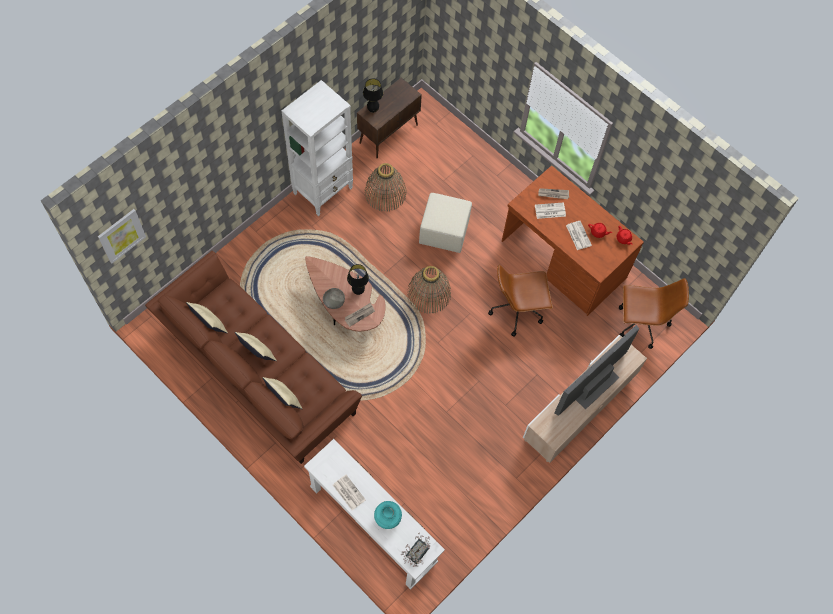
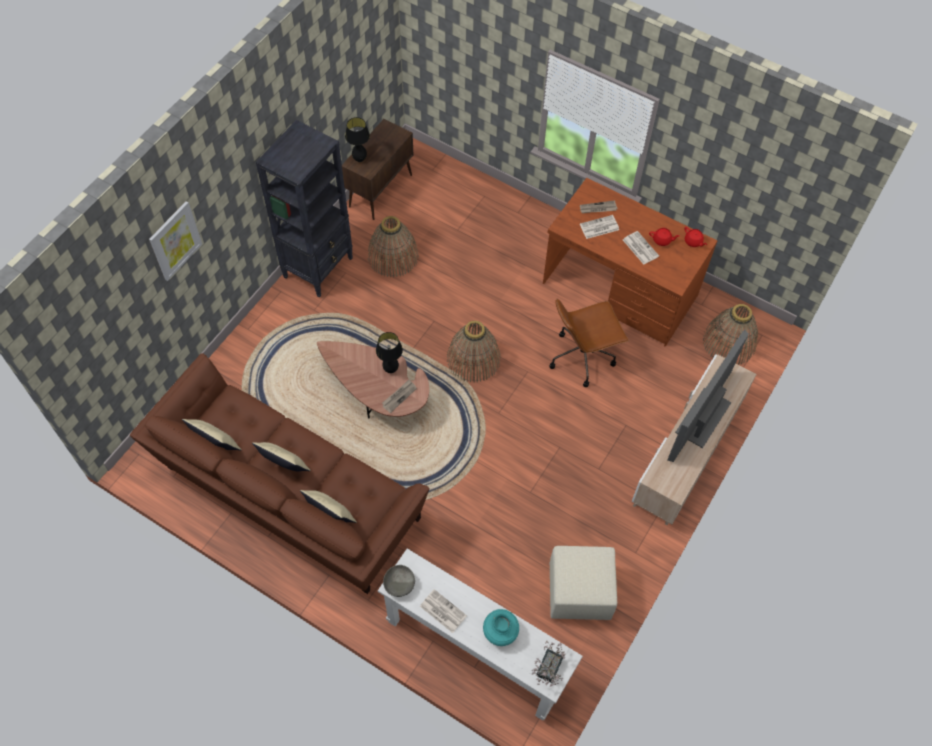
camera: 10 degrees left, 5 degrees down
(121, 235) = (83, 346): picture -> picture (175, 240)
(323, 190) = (319, 267): white bookcase -> black bookcase
(333, 301) = (364, 387): grey bowl -> grey bowl (399, 584)
(443, 232) = (472, 286): beige ottoman -> beige ottoman (578, 592)
(641, 323) = (729, 342): brown office chair -> basket

